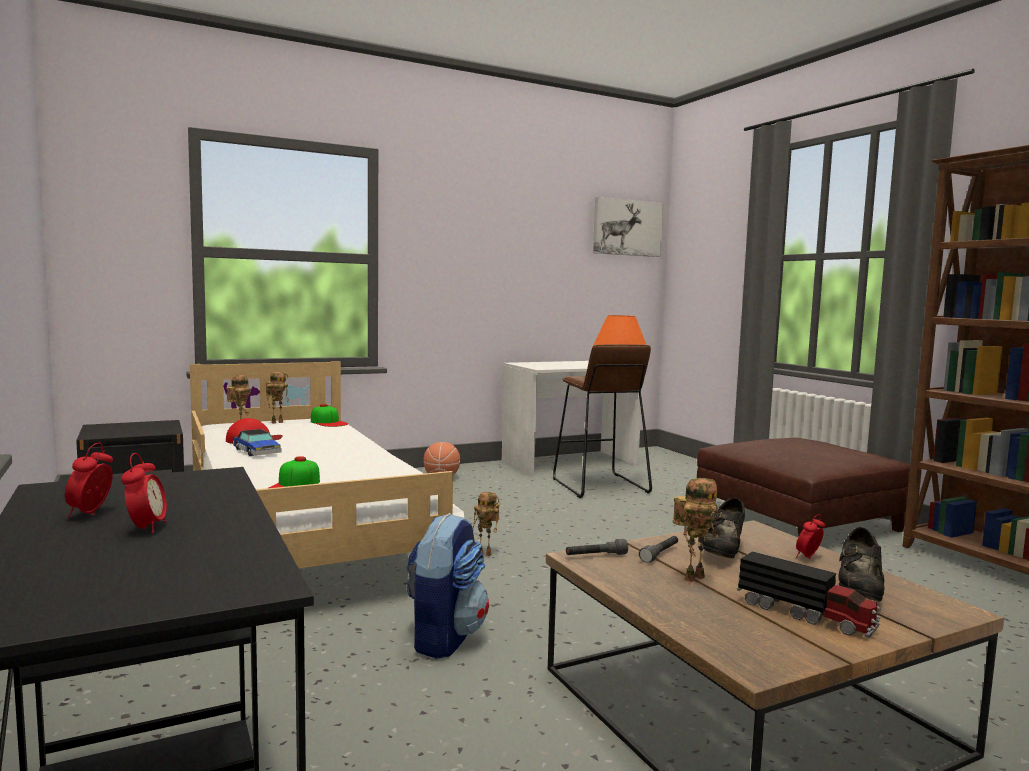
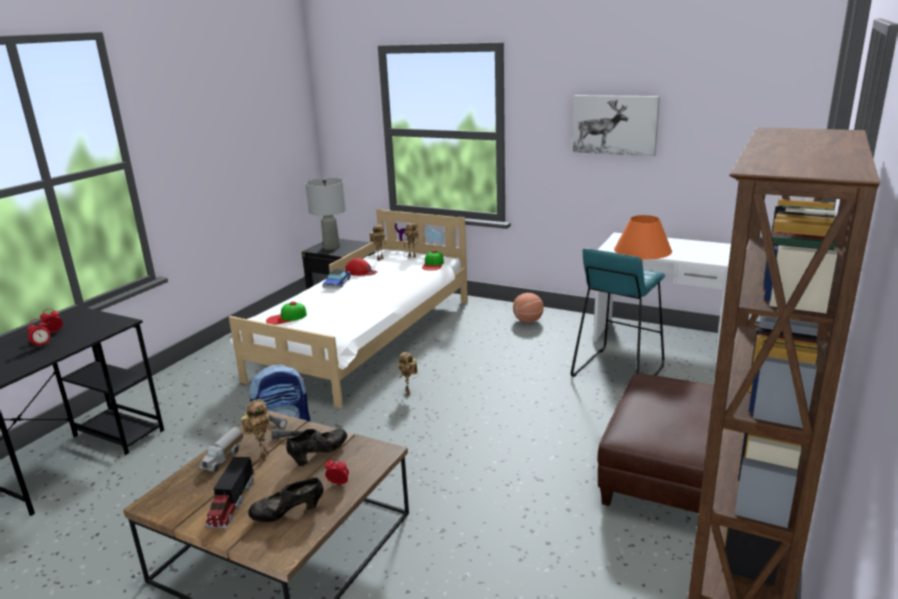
camera: 55 degrees right, 15 degrees up
(124, 430) = (331, 247): none -> grey table lamp
(599, 486) = (617, 371): brown stool -> turquoise stool
(627, 228) = (782, 96): picture -> picture (615, 124)
(666, 597) = (223, 458): none -> toy truck
(693, 577) = (263, 457): toy robot -> toy robot turned 105 degrees counterclockwise
(723, 552) = (319, 454): black shoe -> black shoe turned 150 degrees clockwise

